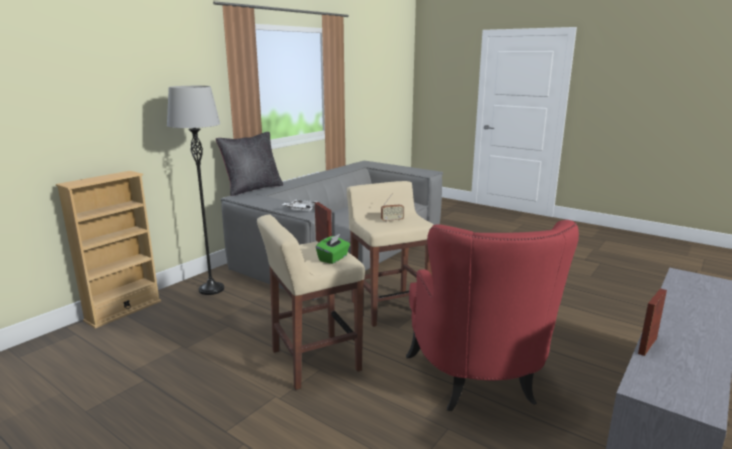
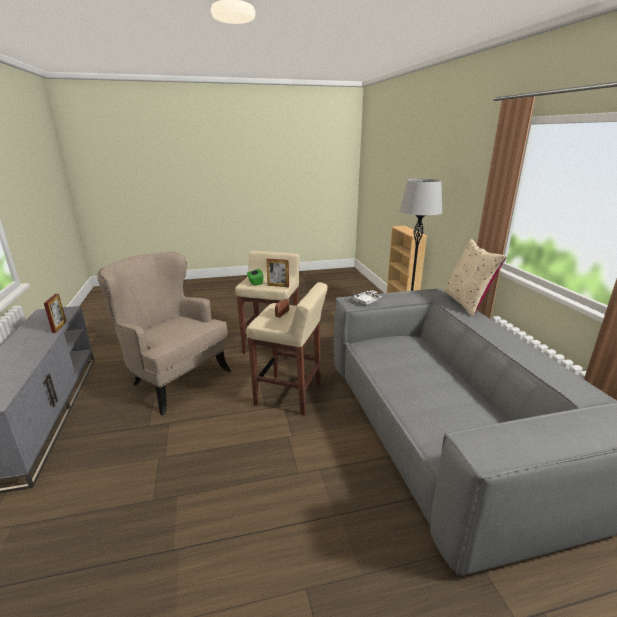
camera: 130 degrees right, 5 degrees up
(252, 189) = (467, 303): black pillow -> beige pillow
(479, 382) = (174, 379): red armchair -> beige armchair

